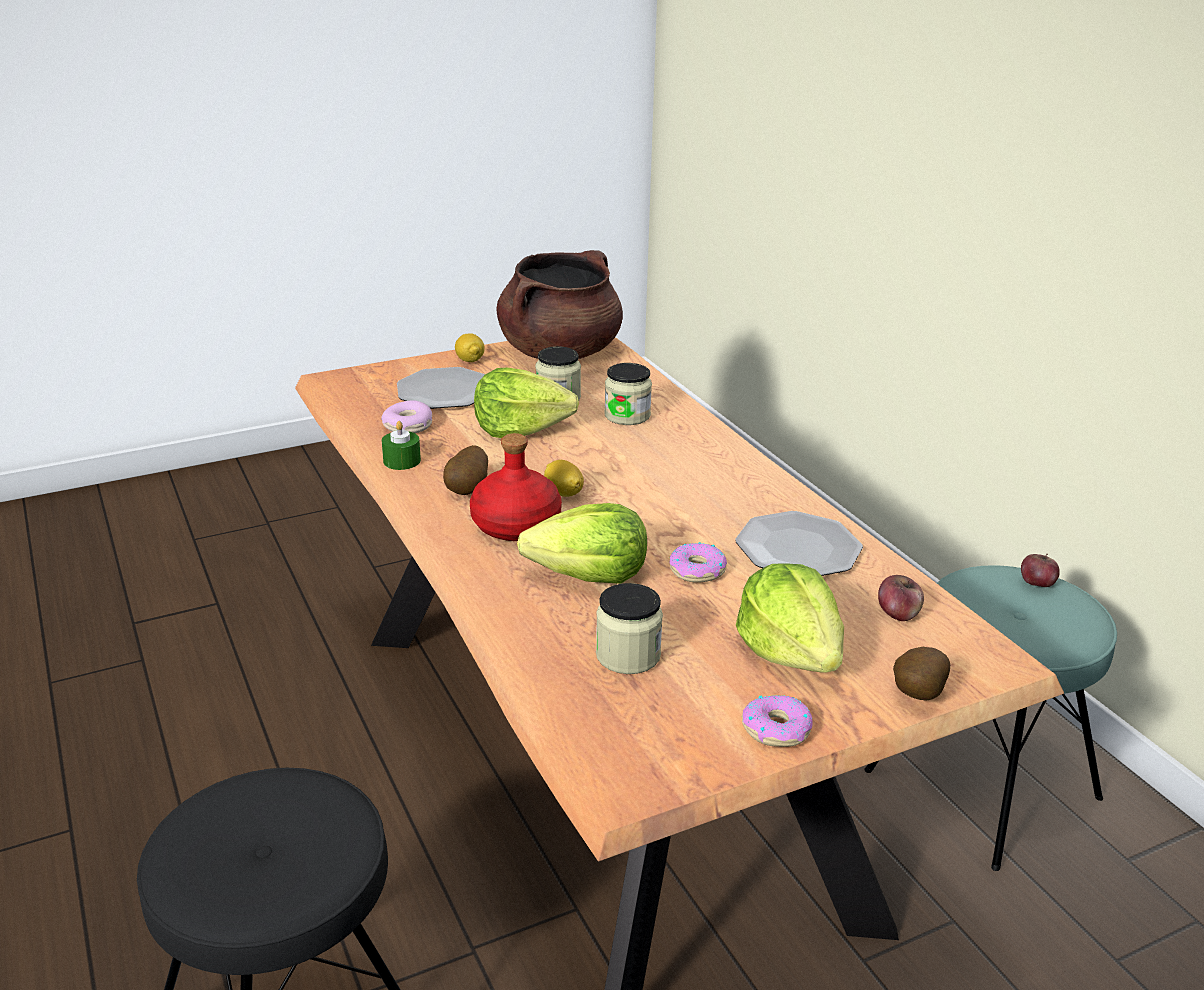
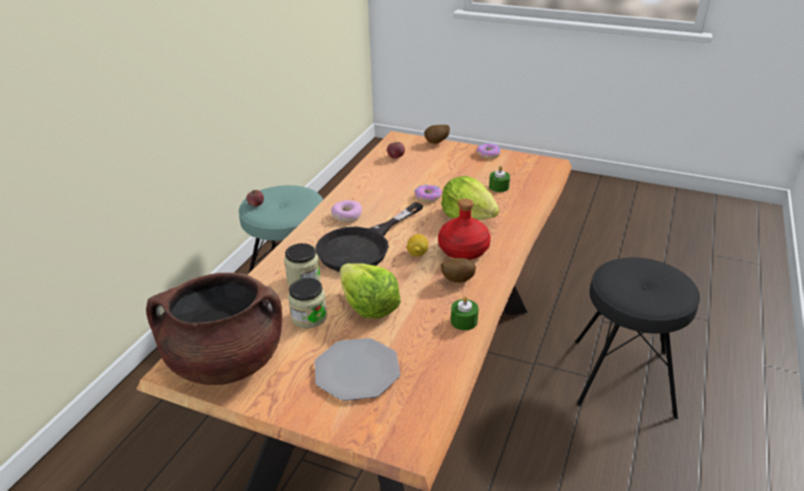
camera: 130 degrees left, 5 degrees up
(408, 426) = (424, 349): donut -> donut (347, 216)
(470, 360) = (289, 397): lemon -> none
(628, 655) = (499, 187): jar -> green candle
(640, 469) = (363, 246): none -> black frying pan
(791, 651) = (447, 165): lettuce -> none
(797, 548) = (379, 186): plate -> none

